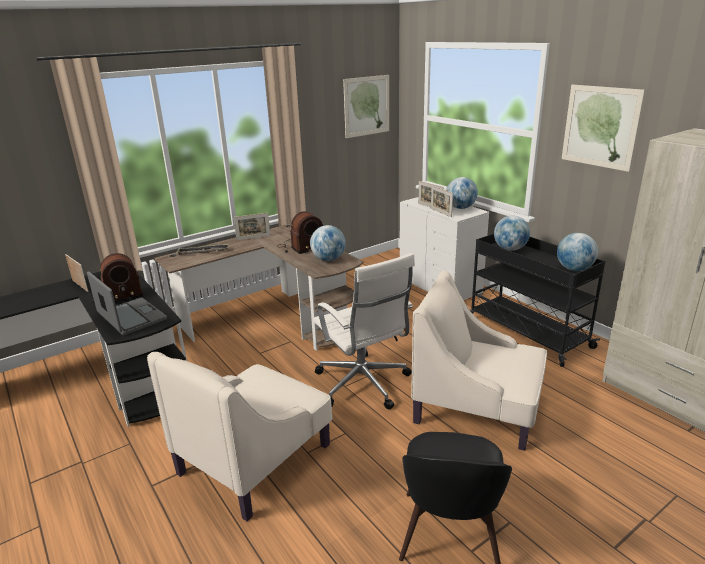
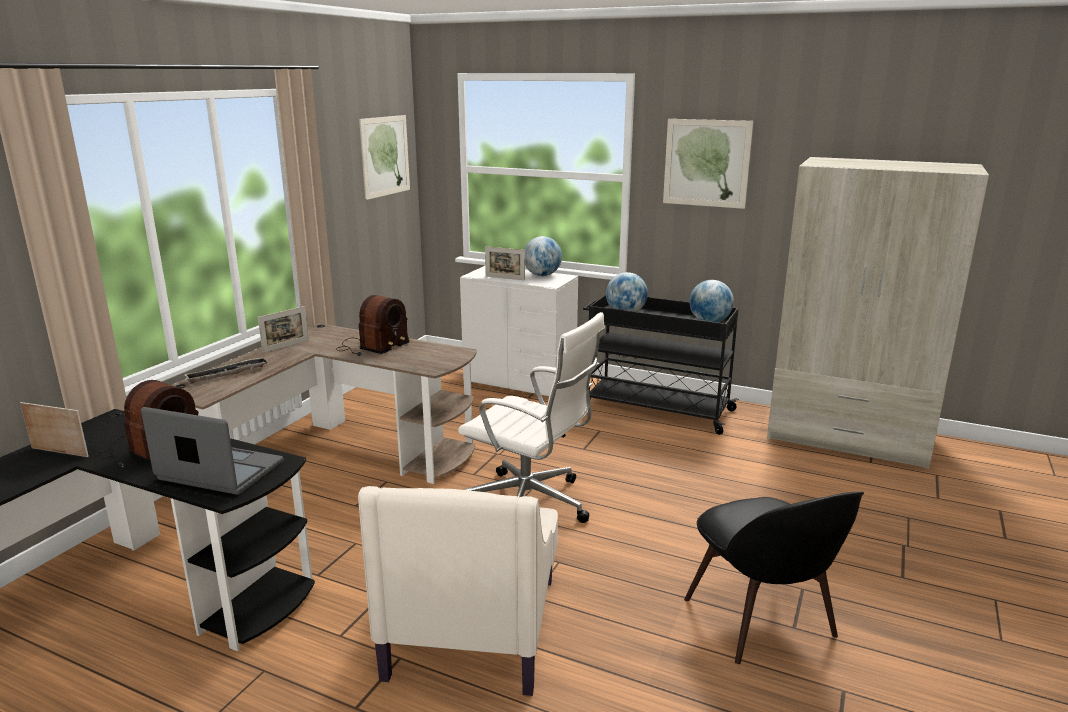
camera: 30 degrees left, 5 degrees down
(328, 259) = (429, 354): globe -> none
(441, 212) = (526, 282): picture frame -> none
(478, 408) = (677, 495): beige armchair -> none

